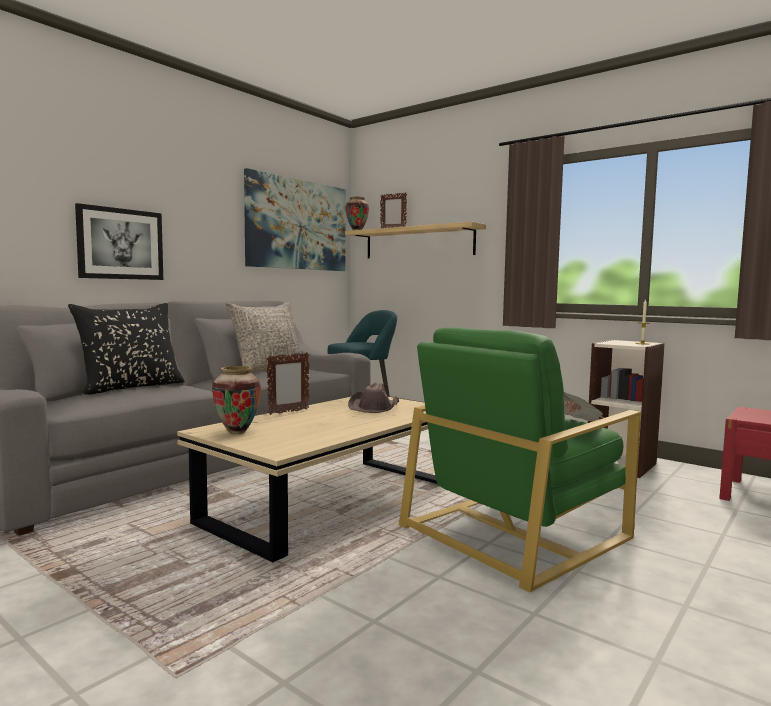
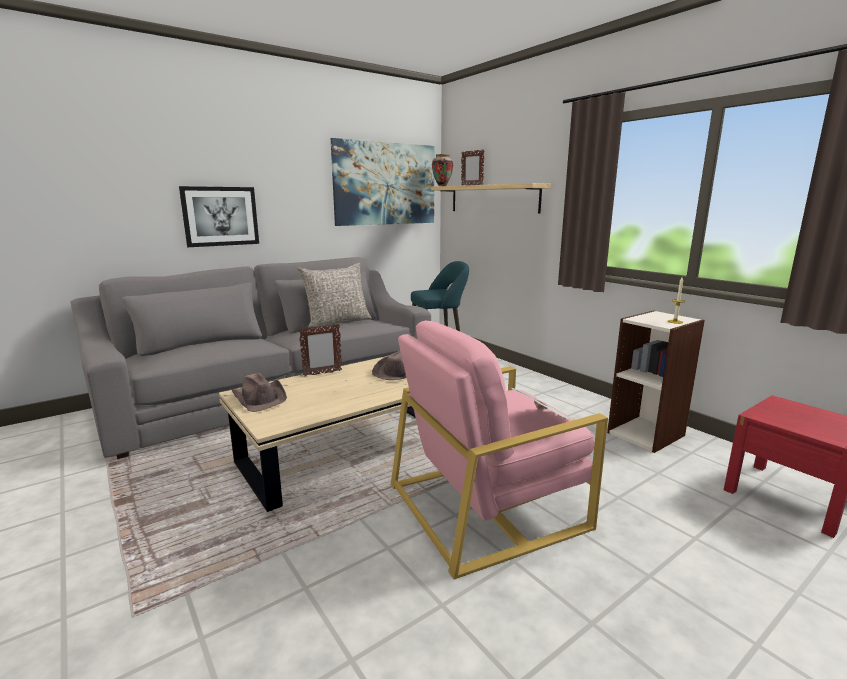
camera: 15 degrees right, 10 degrees up
(131, 387) = (210, 343): black pillow -> none
(237, 432) = (260, 398): vase -> brown hat
(515, 531) = (488, 505): green armchair -> pink armchair

